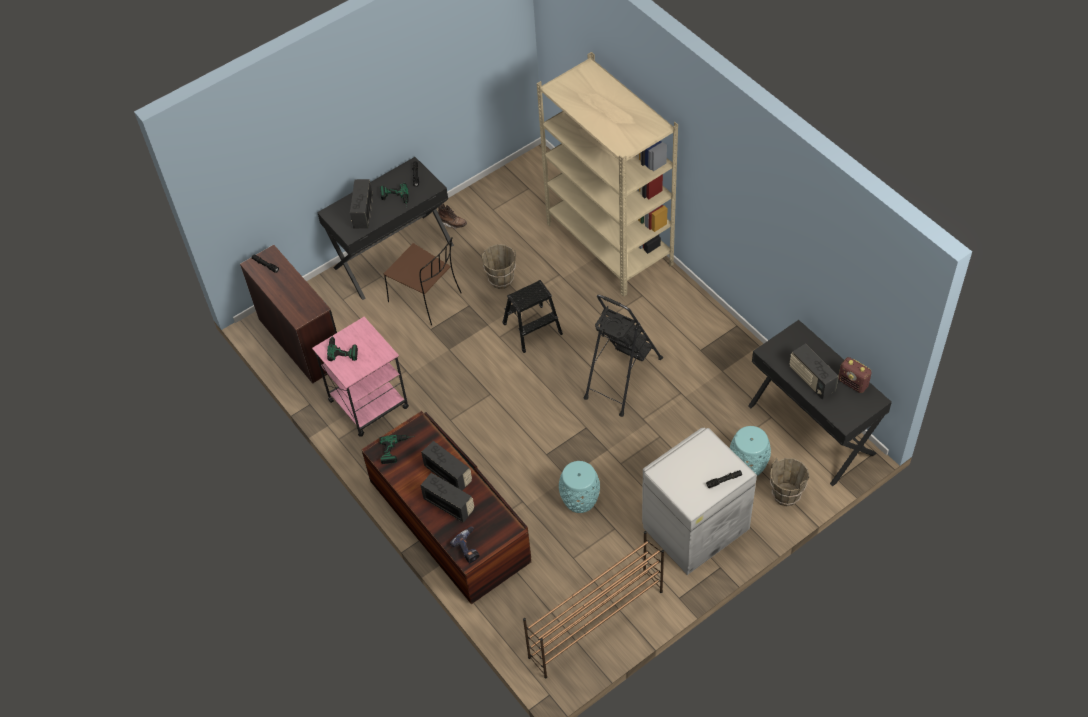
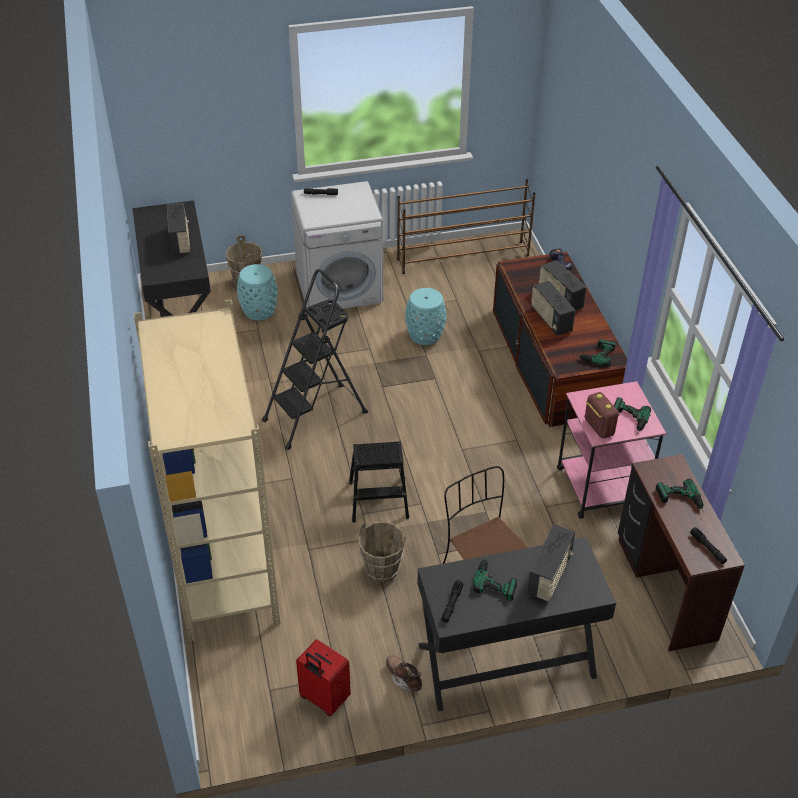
camera: 160 degrees left, 10 degrees down
(289, 291) = (681, 502): none -> power drill
(494, 195) = (323, 699): none -> red suitcase
(853, 383) = (149, 228): radio -> radio (598, 427)

